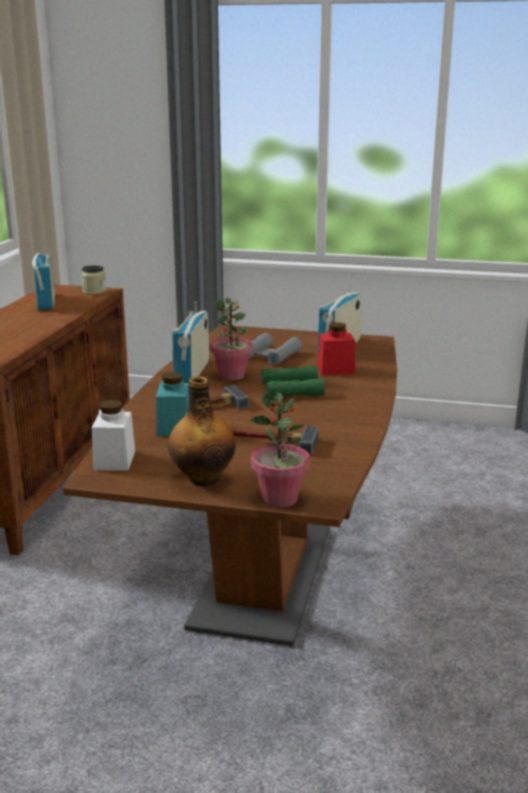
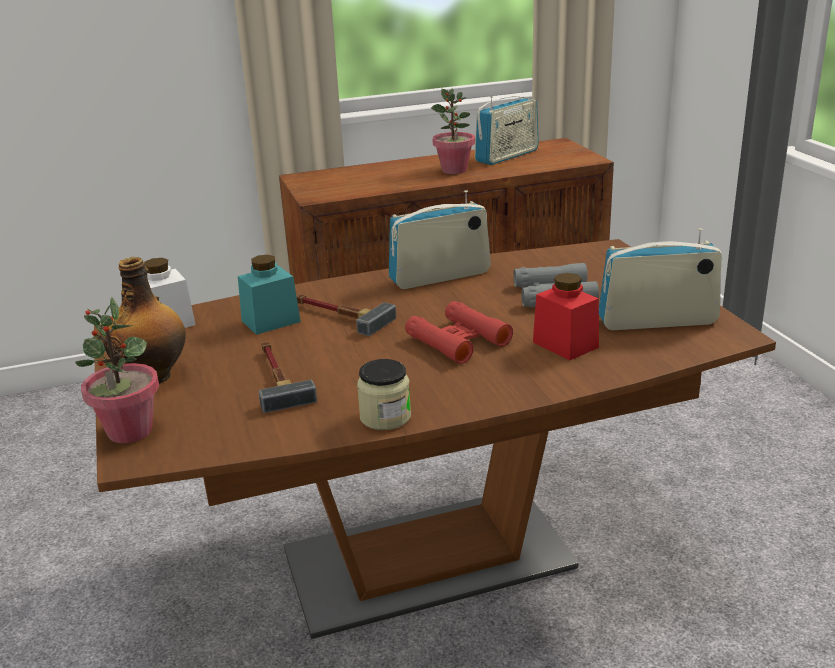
camera: 60 degrees right, 5 degrees up
(94, 291) = (577, 158): jar -> jar (385, 417)
(232, 376) = (455, 298): potted plant -> potted plant (454, 170)
(292, 389) = (458, 341): green binoculars -> red binoculars

